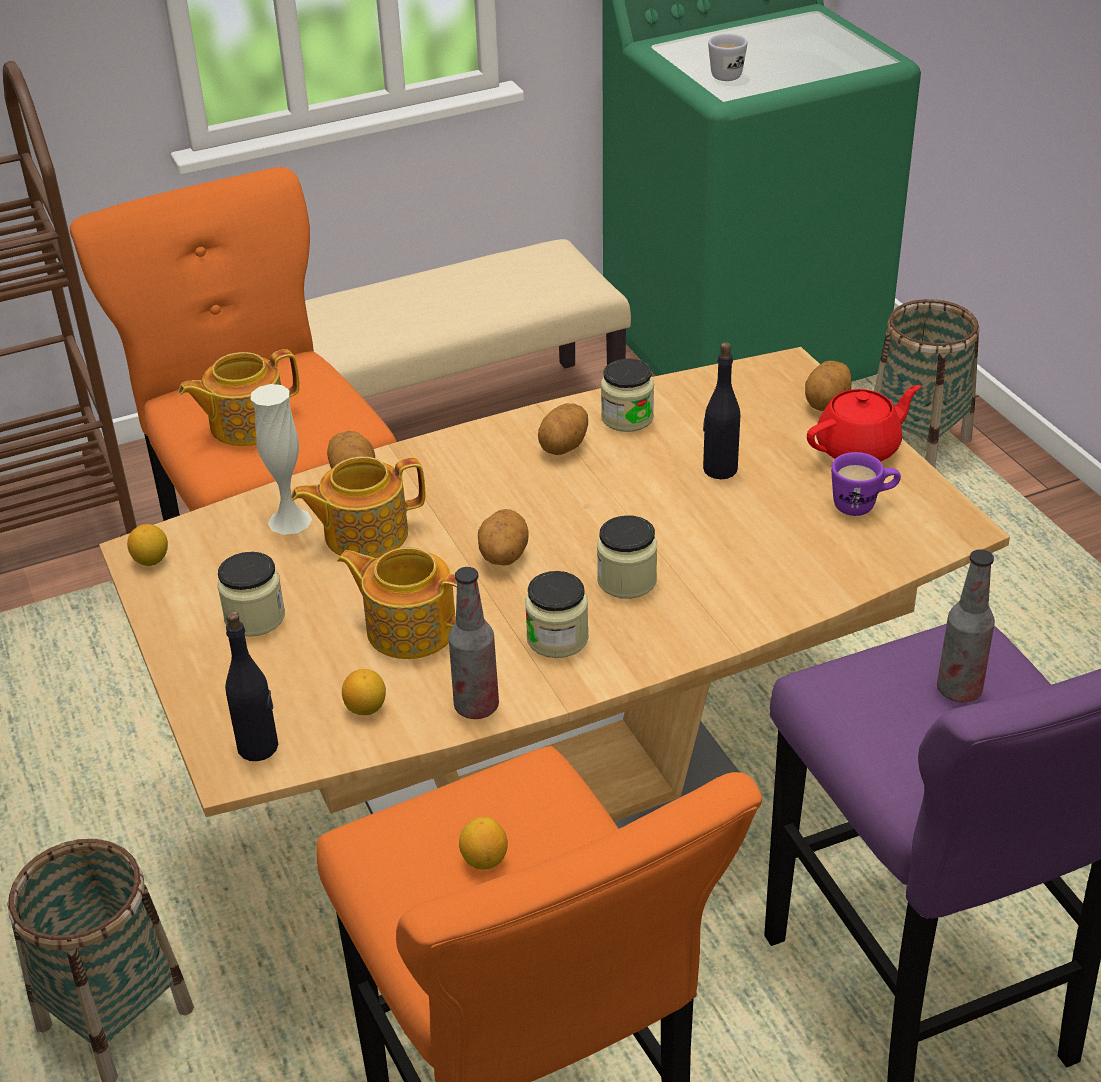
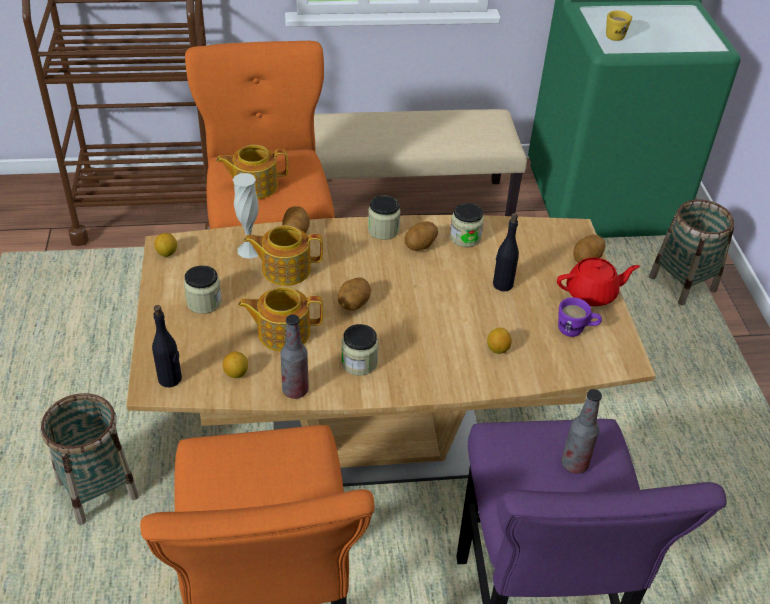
camera: 15 degrees right, 5 degrees up
(410, 628) = (282, 332): teapot -> teapot turned 45 degrees counterclockwise
(484, 859) = (255, 482): lemon -> lemon (497, 349)
(627, 580) = (415, 338): jar -> jar (383, 230)
(729, 74) = (617, 36): white mug -> yellow mug

